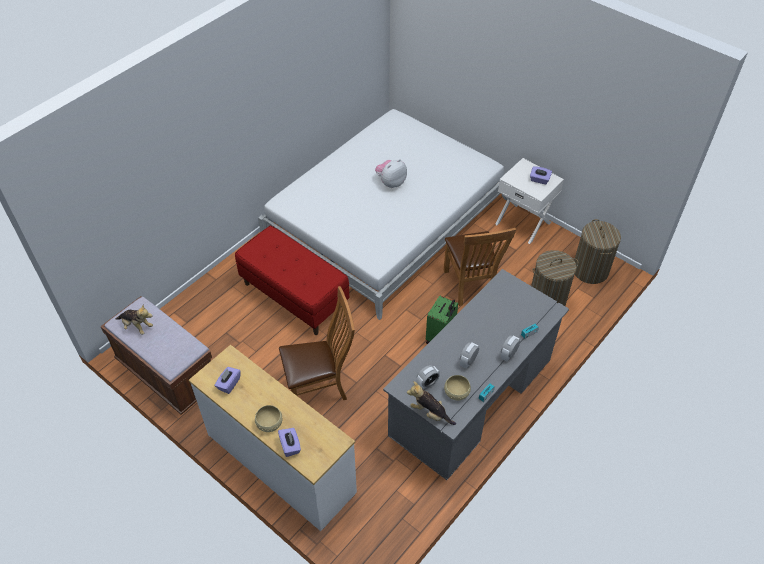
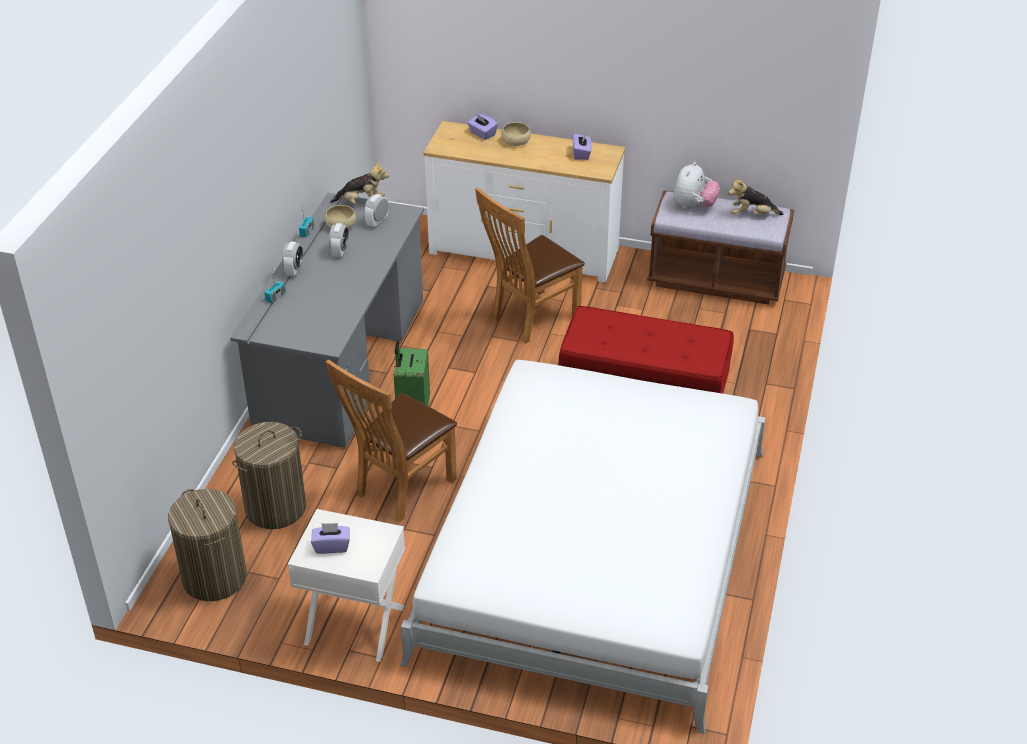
camera: 155 degrees right, 10 degrees down
(391, 182) = (591, 491): plush toy -> plush toy (693, 206)
(470, 287) = (400, 489): brown chair -> brown chair turned 105 degrees counterclockwise

